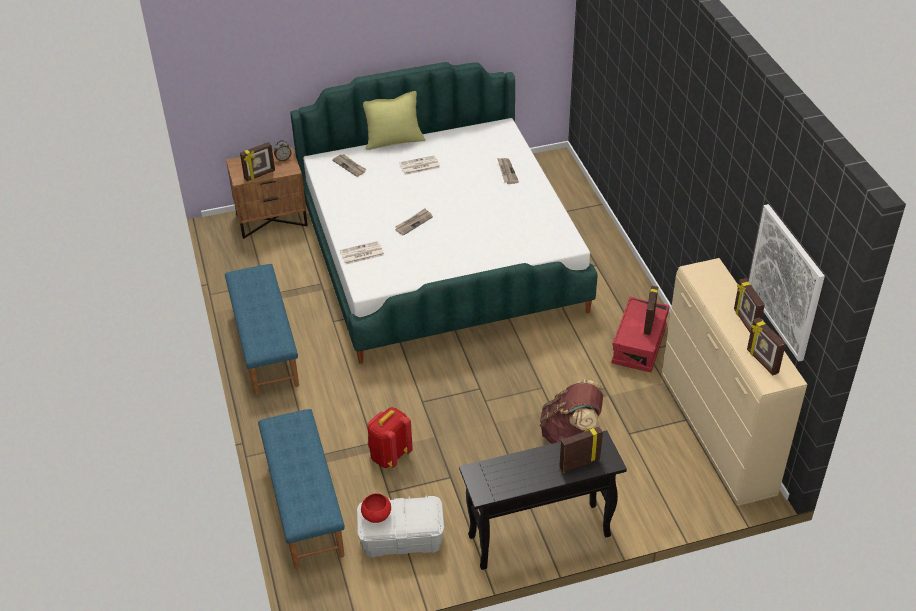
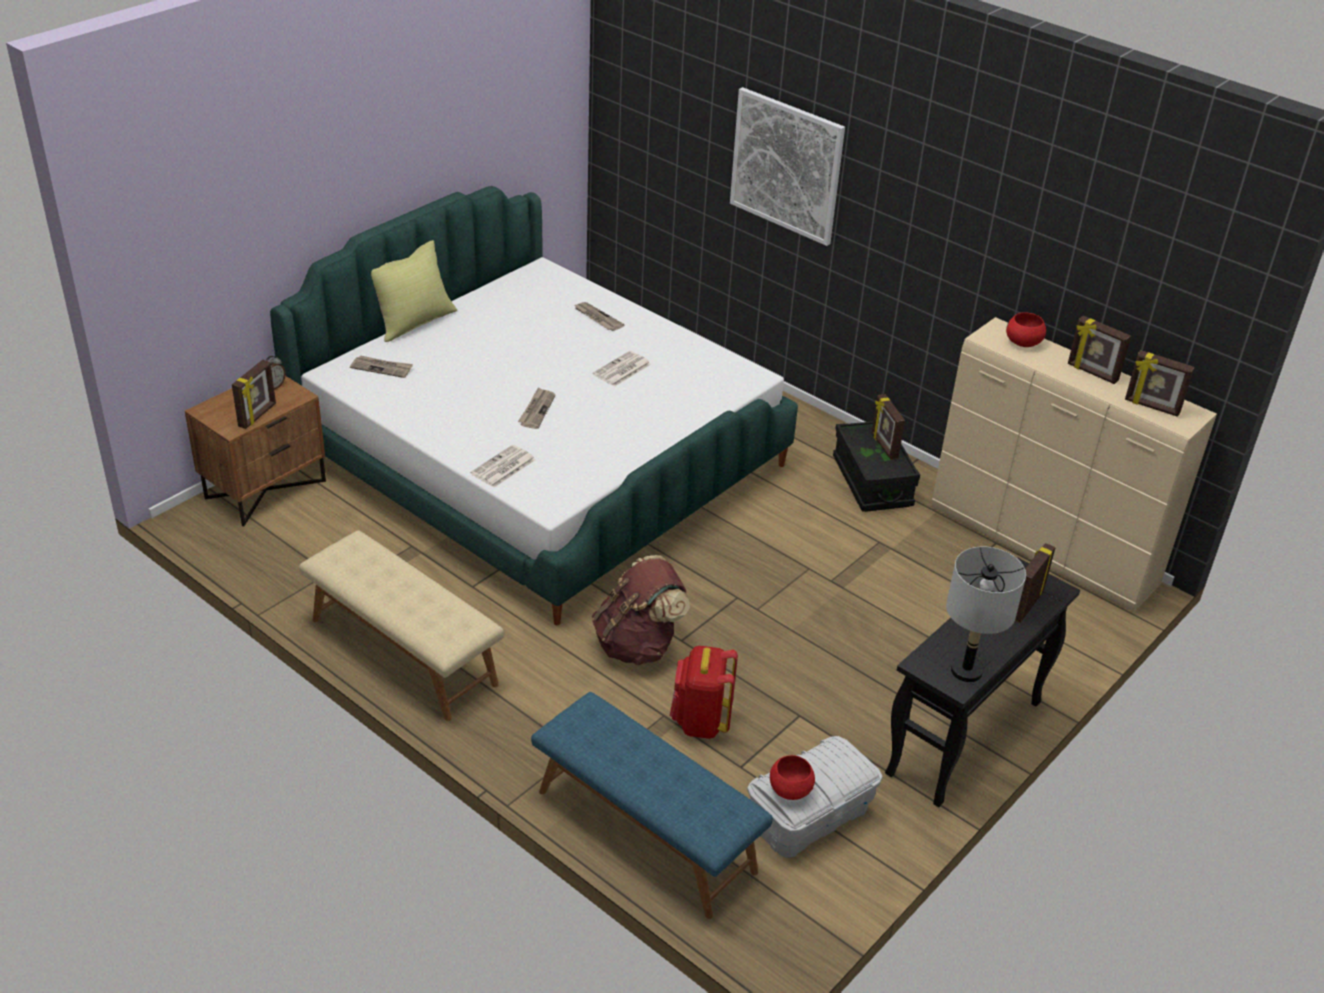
camera: 35 degrees left, 5 degrees down
(264, 345) = (402, 652): blue bench -> beige bench
(419, 166) = (477, 342): newspaper -> newspaper (621, 370)
(497, 488) = (966, 671): none -> grey table lamp
(570, 435) = (891, 609): brown backpack -> brown backpack (638, 645)
(639, 345) = (872, 482): red storage box -> black storage box
(718, 283) = (1023, 343): none -> red bowl
(786, 282) = (1148, 299): picture -> picture (786, 165)

